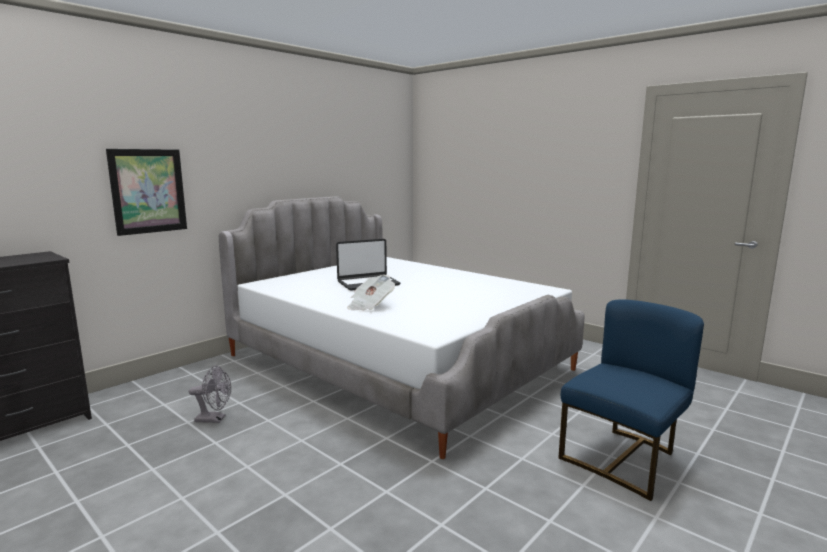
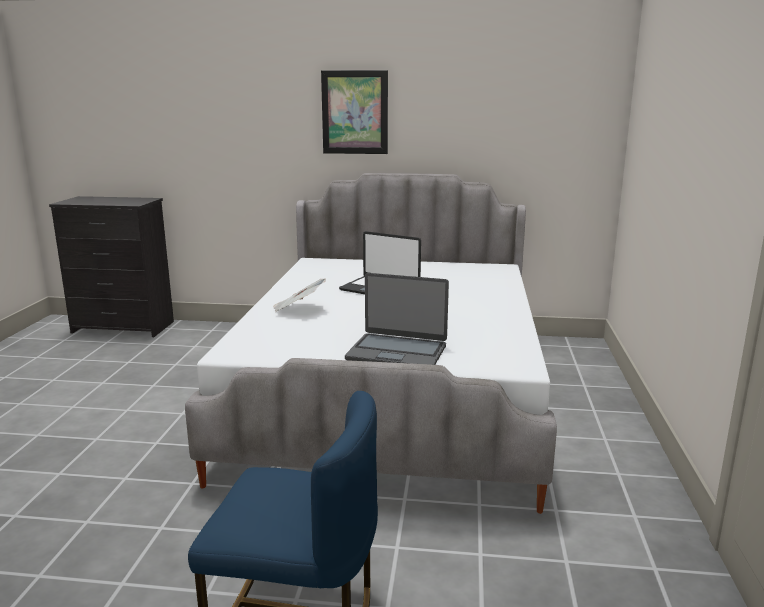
camera: 55 degrees right, 5 degrees up
(148, 191) = (241, 153): picture -> picture (355, 112)
(215, 419) = (187, 370): grey fan -> none
(495, 302) = (397, 352): none -> laptop

